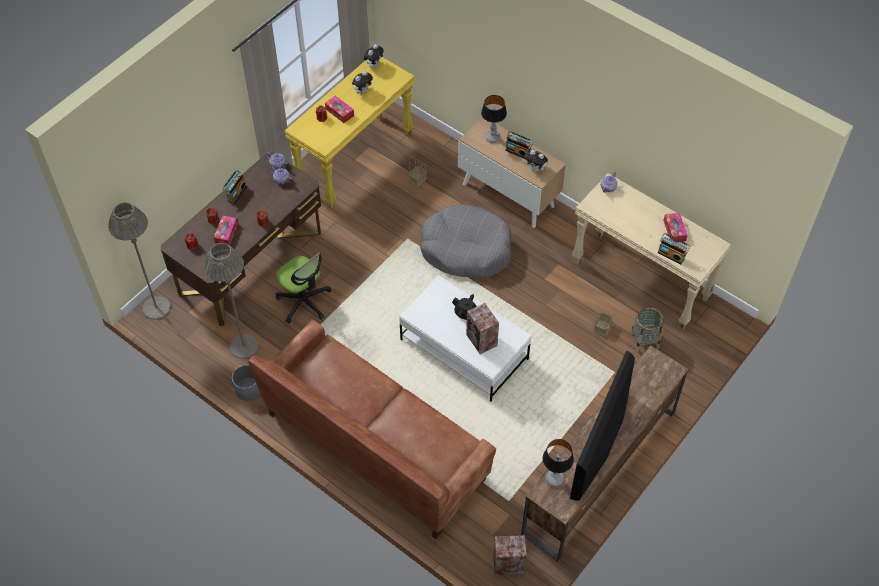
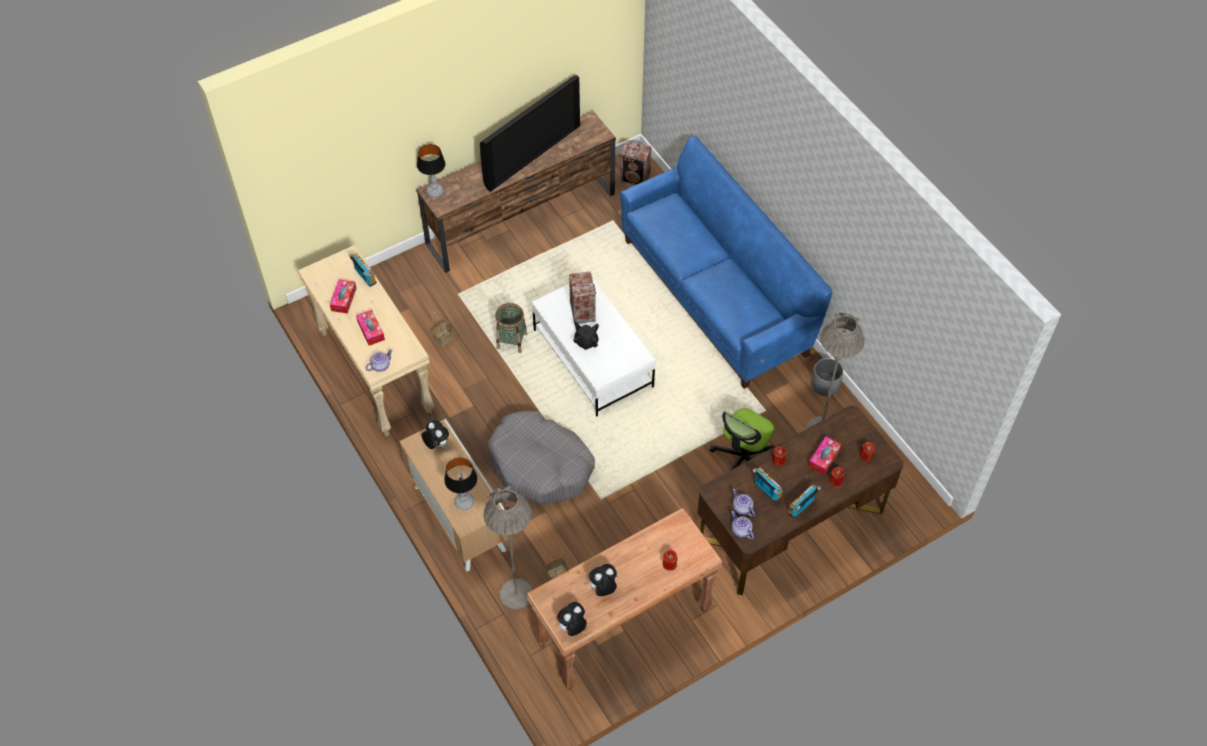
camera: 160 degrees left, 0 degrees up
(156, 308) = (910, 503): grey floor lamp -> grey floor lamp (516, 594)
(304, 301) = (742, 460): office chair -> office chair turned 120 degrees counterclockwise
(339, 112) = (644, 565): tissue box -> tissue box (371, 330)
(355, 160) = (623, 629): yellow console table -> brown console table
(375, 447) = (715, 296): brown sofa -> blue sofa
(518, 152) = (444, 473): radio -> radio (766, 490)
(554, 478) = (584, 142): table lamp -> table lamp (435, 192)
(644, 341) = (410, 313): basket -> basket (511, 341)

